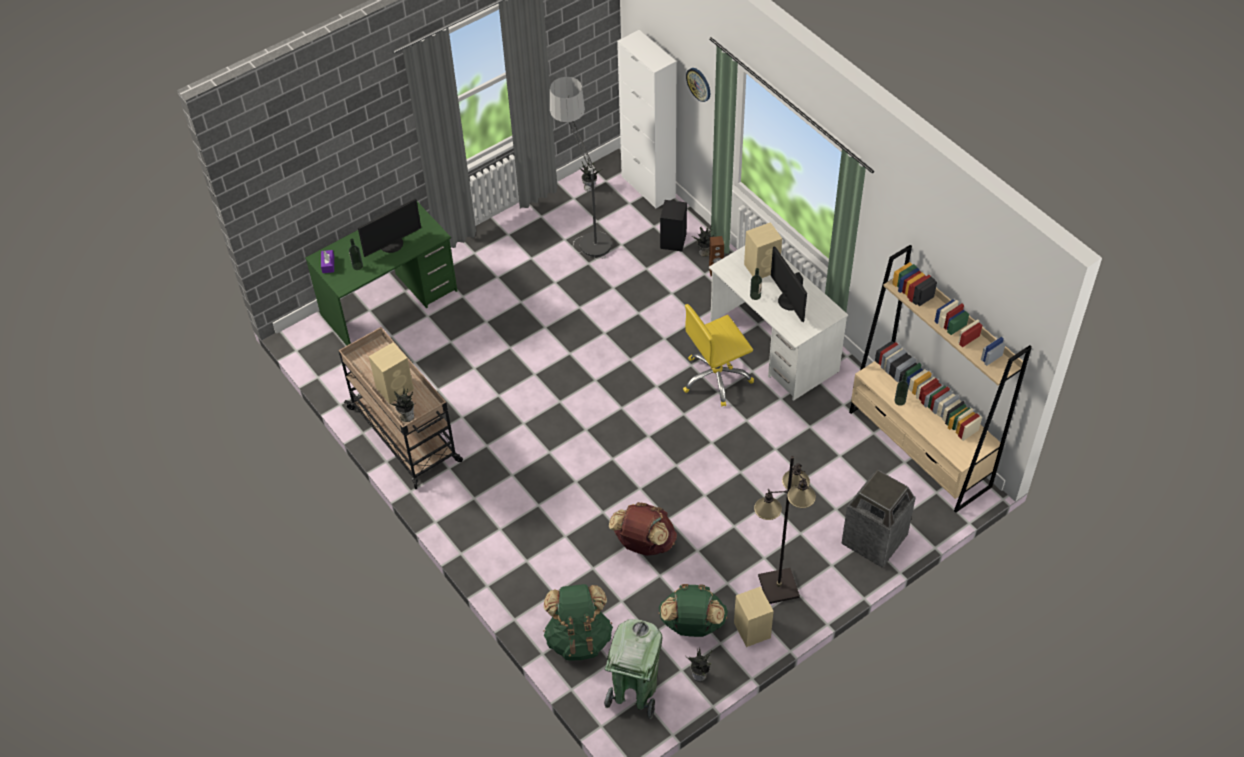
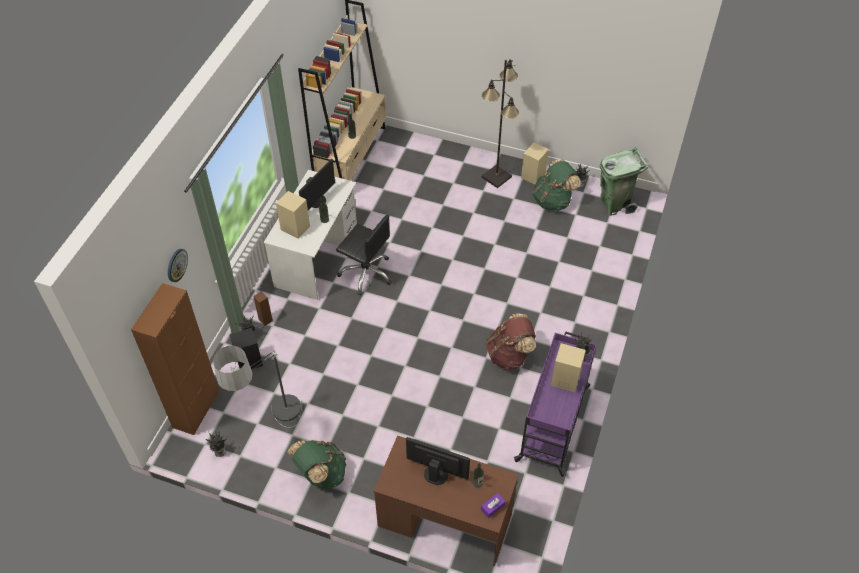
camera: 125 degrees left, 0 degrees up
(389, 303) = (444, 520): green desk -> brown desk
(405, 435) = (553, 422): beige cart -> purple cart
(579, 638) = (608, 244): green backpack -> green backpack (321, 474)
(643, 544) = (521, 246): brown backpack -> brown backpack (509, 355)
(648, 187) = (196, 409): white cabinet -> brown cabinet
(716, 378) = (366, 273): yellow office chair -> black office chair
(874, 540) = (432, 152): trash can -> none

